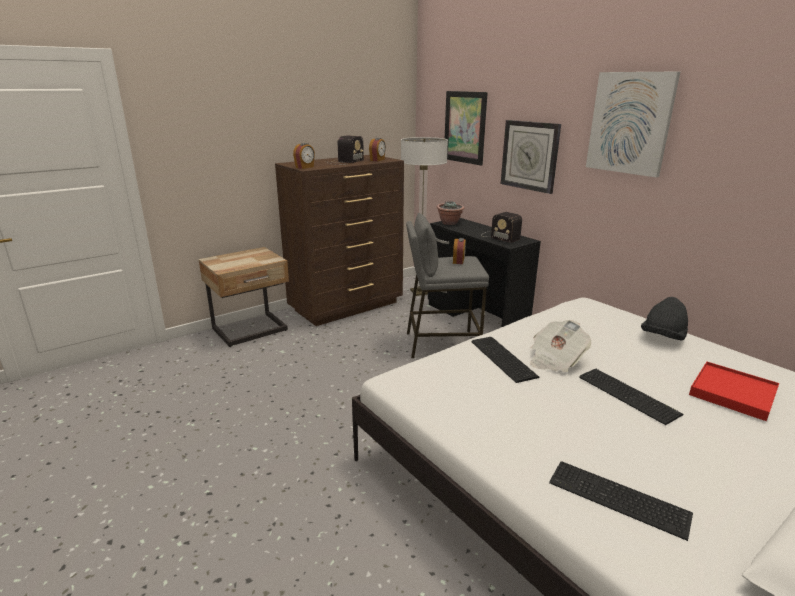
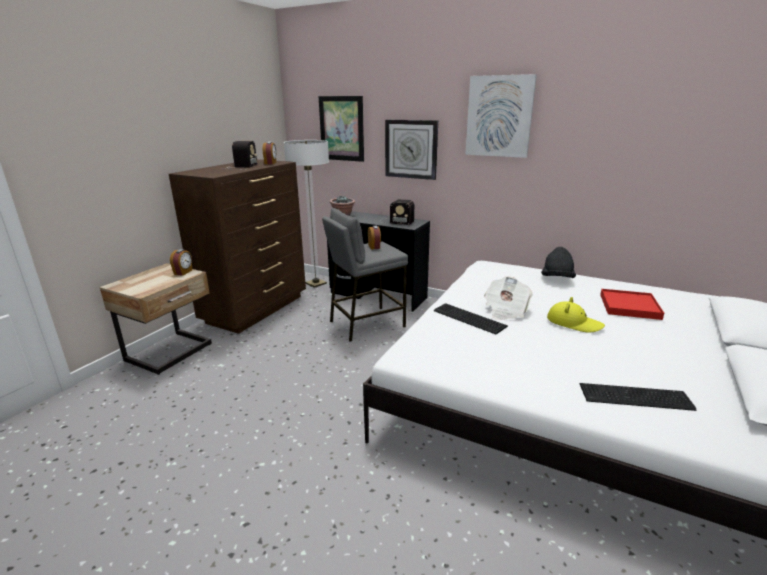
camera: 25 degrees left, 0 degrees up
(305, 167) = (210, 174): alarm clock -> alarm clock (183, 272)
(628, 394) = (573, 323): keyboard -> yellow hat

